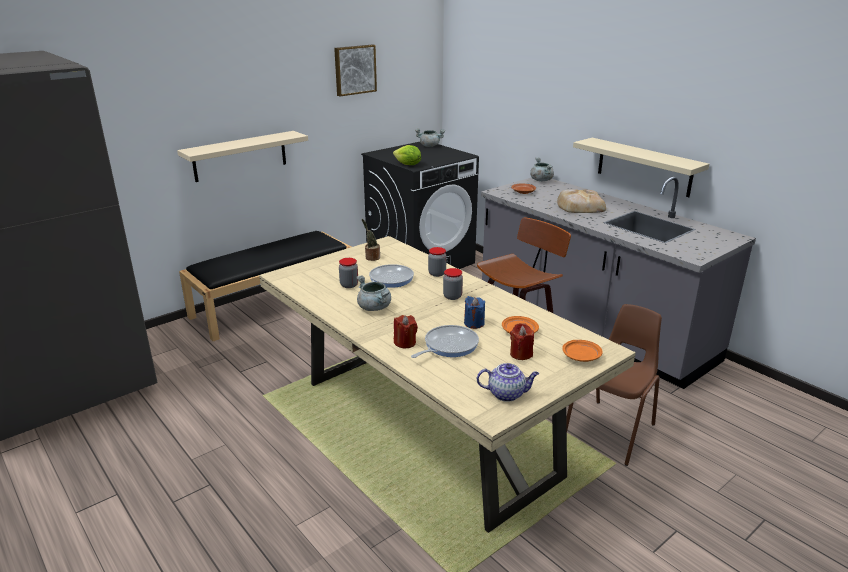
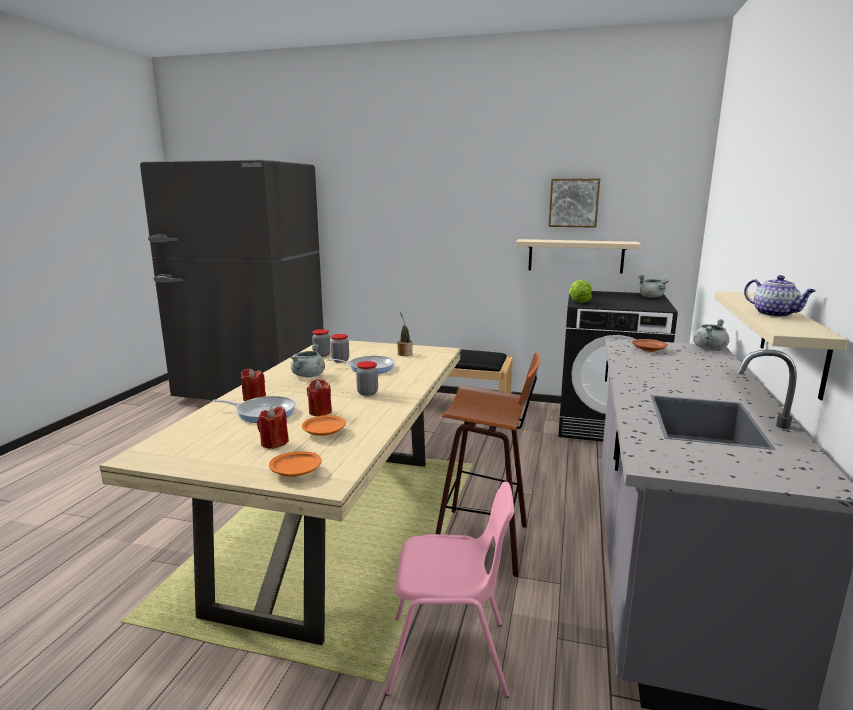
camera: 55 degrees right, 10 degrees down
(240, 156) = (441, 265): beige shelf -> beige shelf (575, 256)
(437, 273) = (408, 378): jar -> jar (322, 355)
(474, 323) = (320, 412): blue candle -> red candle
(507, 394) = (184, 454): teapot -> teapot (775, 314)
(579, 206) = (674, 376): bread -> none
(611, 431) = (449, 656): brown chair -> pink chair

